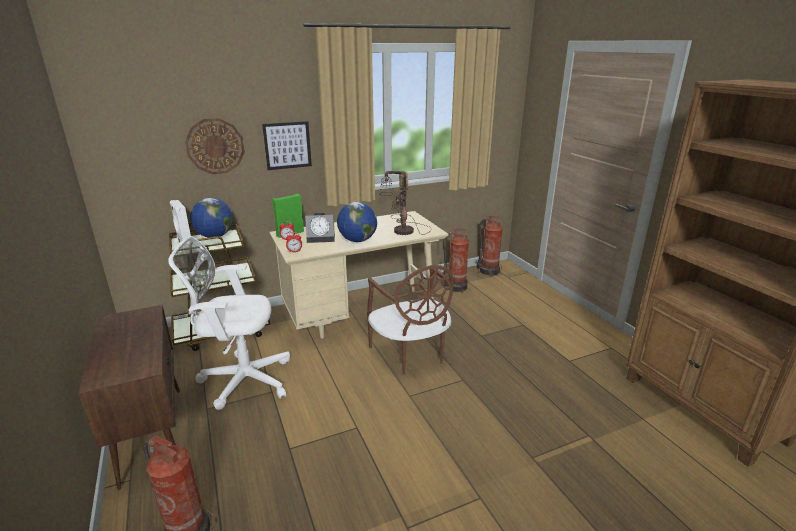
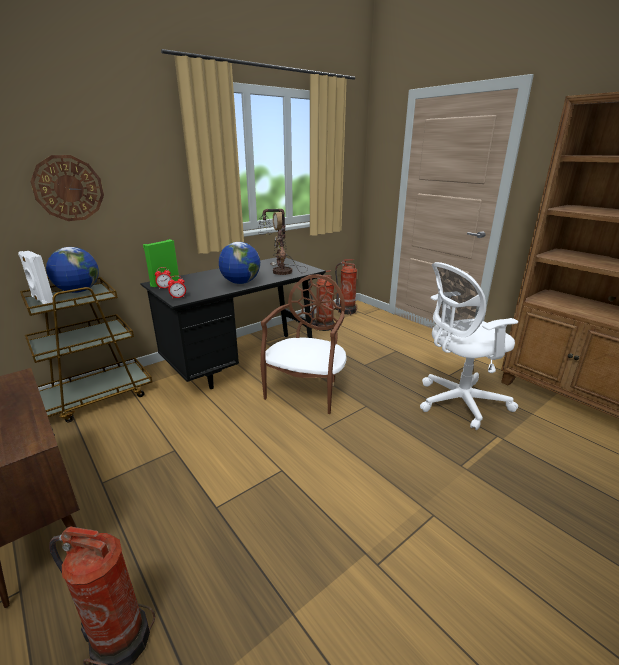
camera: 15 degrees left, 0 degrees up
(242, 379) = (136, 443): white office chair -> white office chair (457, 403)
(287, 145) = (151, 189): picture -> none
(322, 238) = (202, 284): alarm clock -> none
(361, 315) = (244, 362): beige desk -> black desk
(411, 354) = (307, 390): brown chair -> brown chair turned 120 degrees counterclockwise

